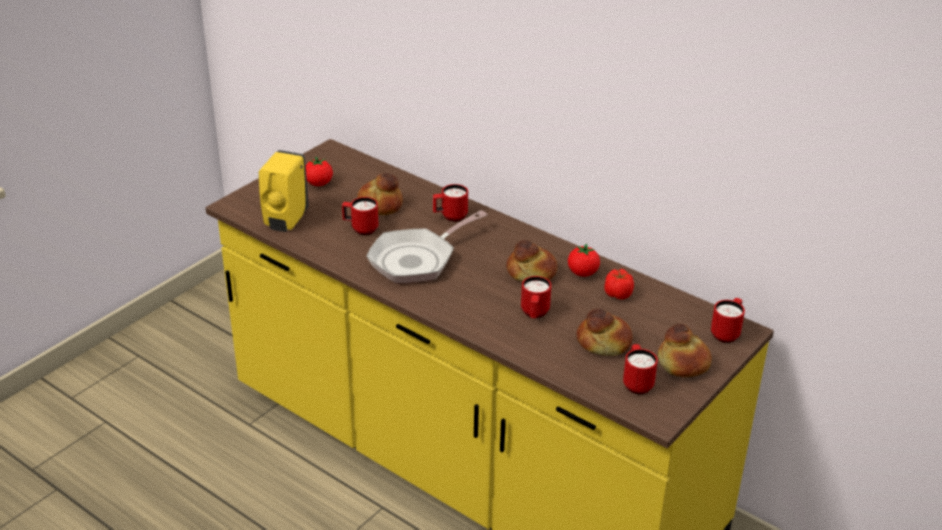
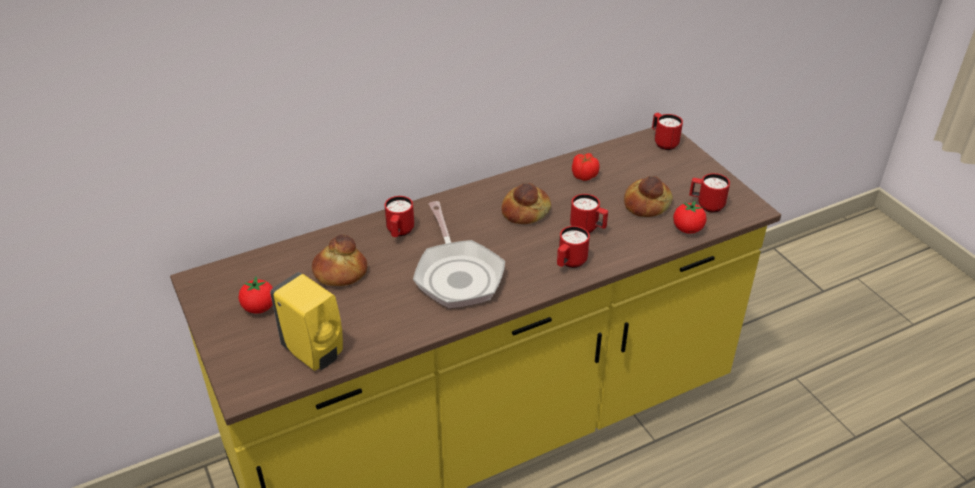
camera: 65 degrees left, 5 degrees up
(360, 229) = (374, 299): red mug -> red mug (569, 263)
(582, 273) = (543, 184): tomato -> tomato (687, 229)
(682, 363) = (691, 175): bread -> none

